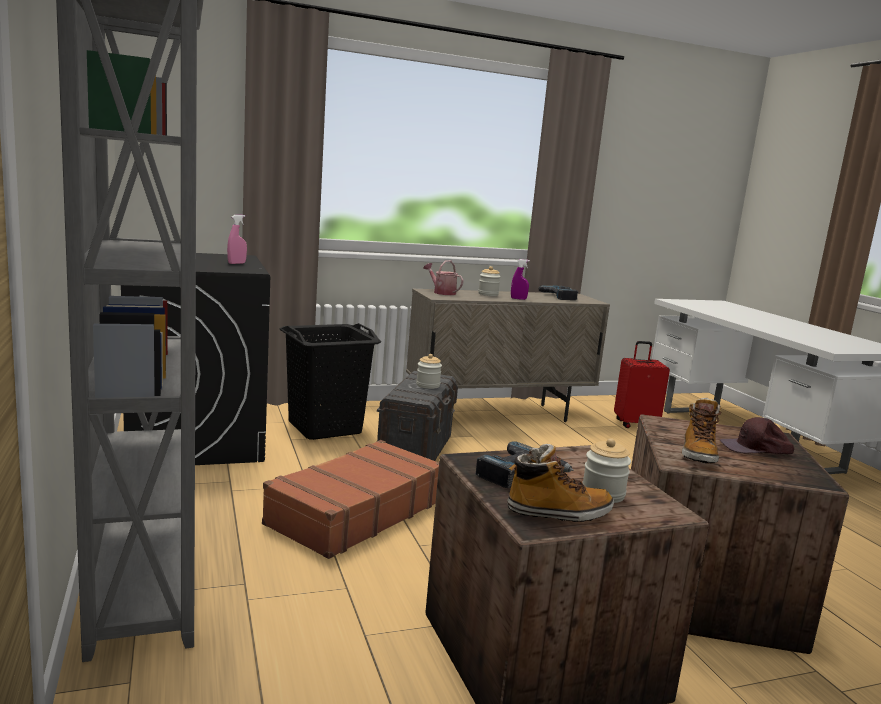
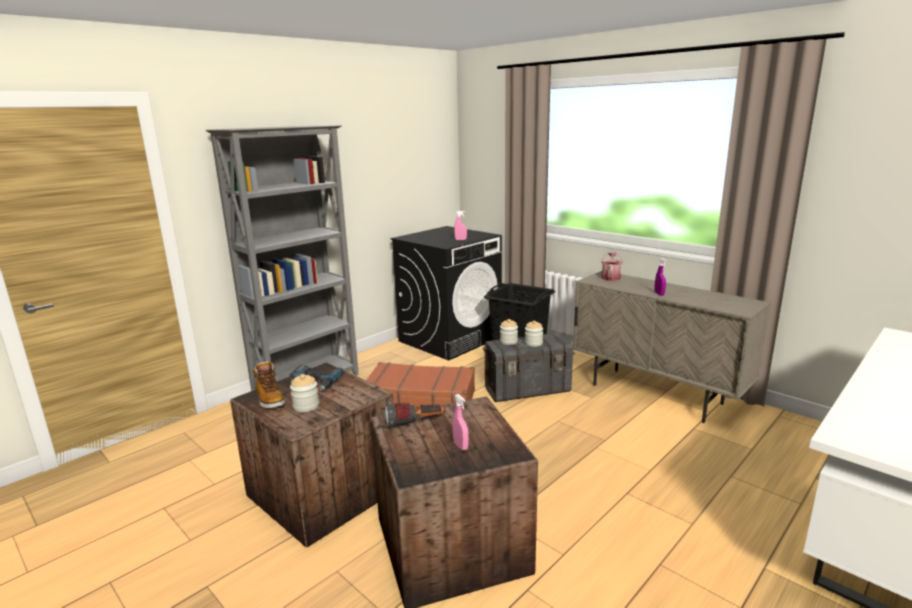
camera: 65 degrees right, 5 degrees up
(488, 294) = (648, 285): jar -> jar (508, 341)
(562, 296) = (725, 300): power drill -> none
(635, 424) = (778, 457): red suitcase -> none
(698, 454) = (415, 425): boot -> flashlight
(756, 449) = (460, 446): brown cap -> pink spray bottle

